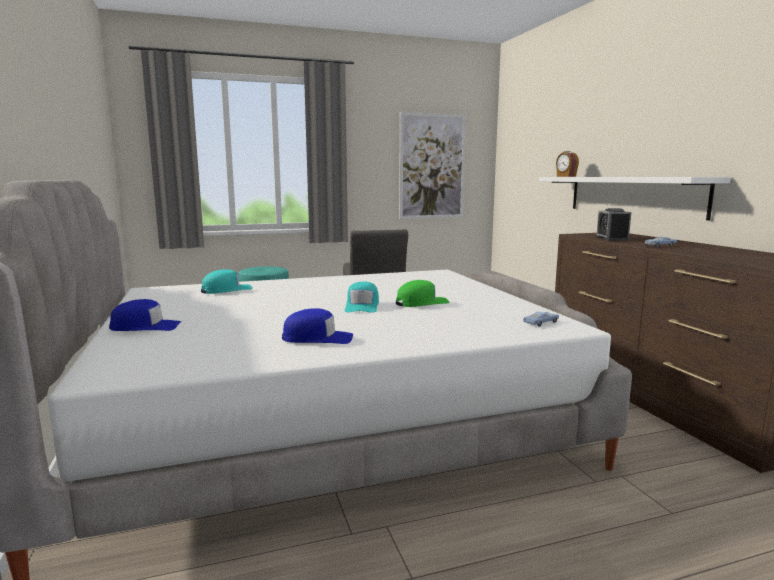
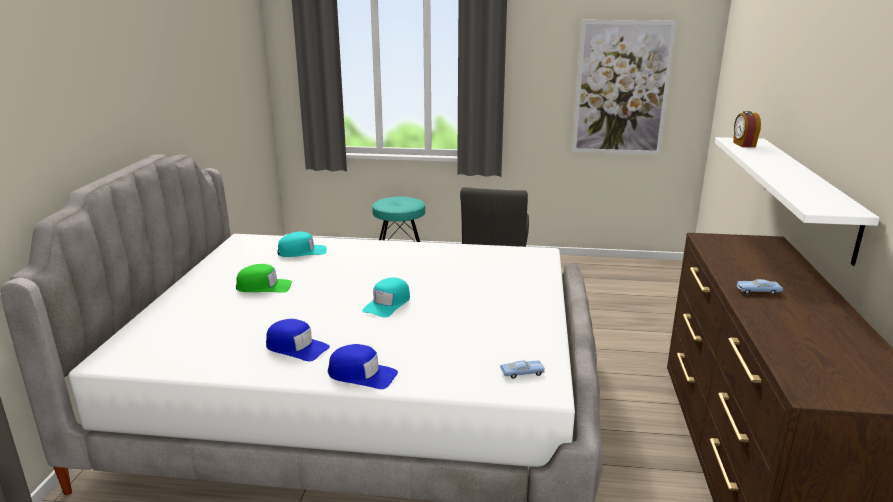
camera: 25 degrees right, 10 degrees up
(146, 327) = (192, 299): blue cap -> blue cap (362, 374)
(421, 303) = (449, 310): green cap -> green cap (264, 286)
(612, 238) = (730, 259): alarm clock -> none

